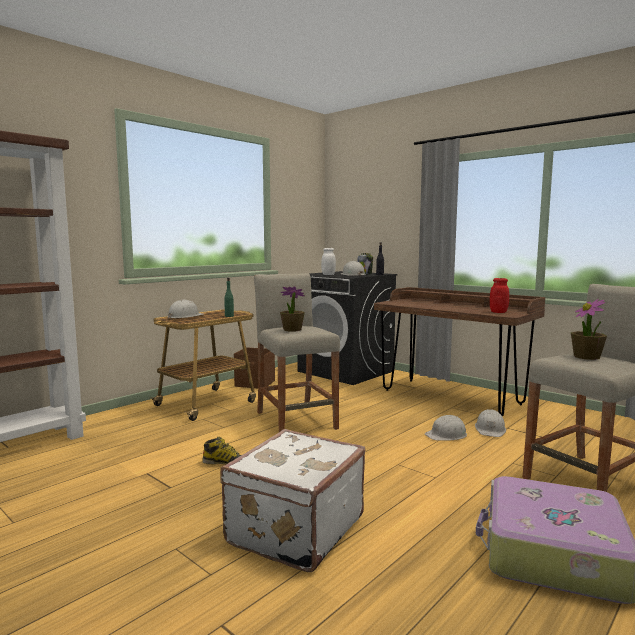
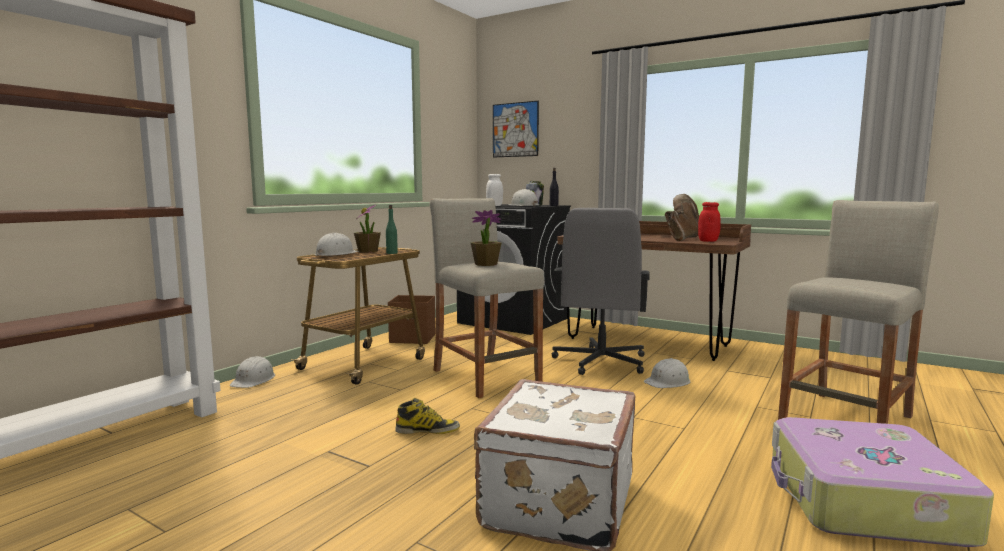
camera: 10 degrees left, 0 degrees up
(354, 208) = (515, 130): none -> picture
(398, 413) = (600, 362): none -> grey office chair
(479, 309) = (683, 239): none -> brown boot
(490, 429) = (710, 373): white hard hat -> white hard hat (253, 380)
(586, 357) = (847, 279): potted plant -> potted plant (368, 251)

